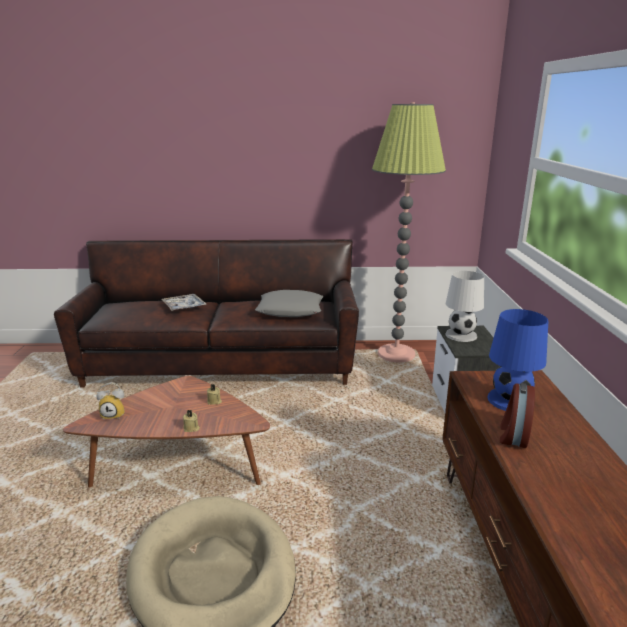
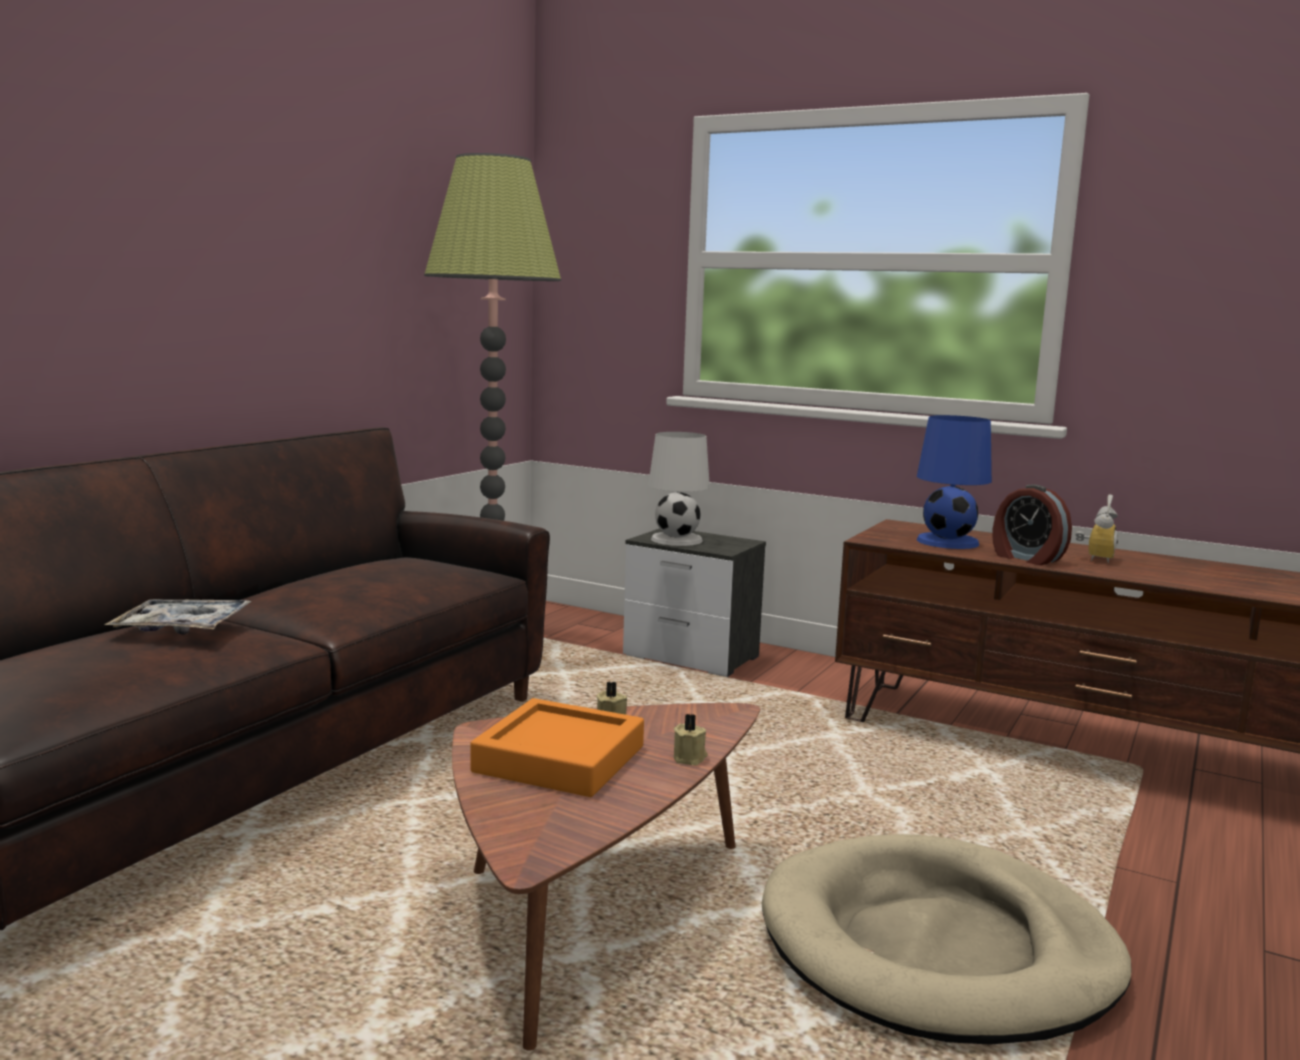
camera: 60 degrees left, 10 degrees down
(115, 415) = (533, 818): alarm clock -> alarm clock (1094, 558)
(169, 403) = (559, 759): none -> orange tray
(290, 310) = (407, 573): grey pillow -> none

